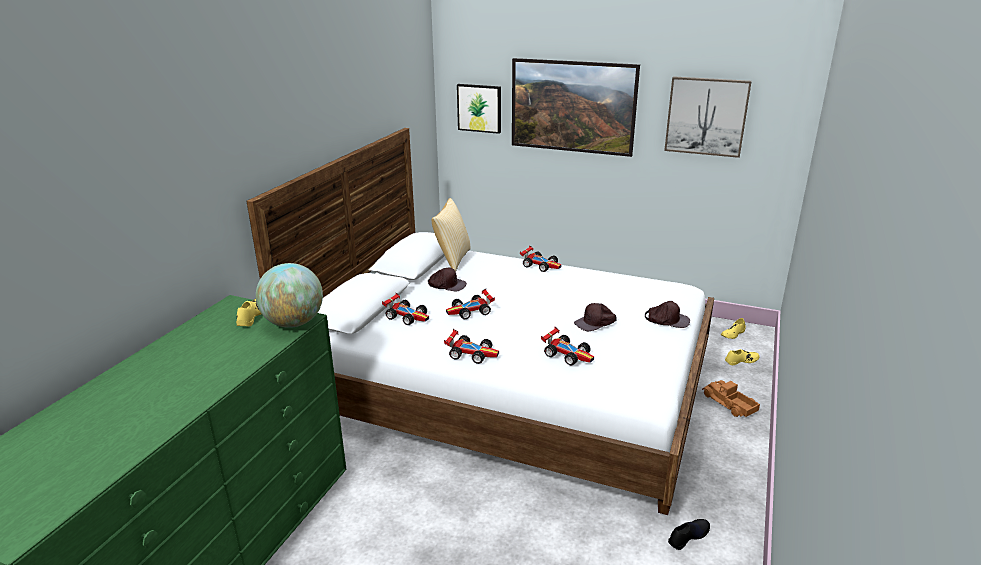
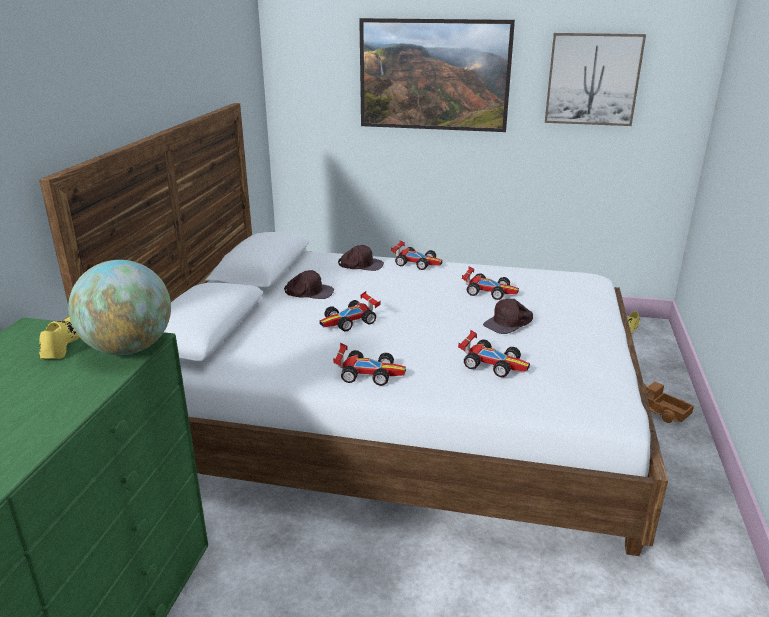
camera: 10 degrees left, 0 degrees up
(407, 316) = (269, 333): toy car -> toy car (489, 291)
(452, 259) = (307, 263): pillow -> none
(479, 108) = (320, 82): picture -> none
(667, 319) = (590, 313): brown cap -> brown cap (361, 264)
(688, 536) = (673, 581): black shoe -> none
(741, 360) = (648, 358): yellow shoe -> none

